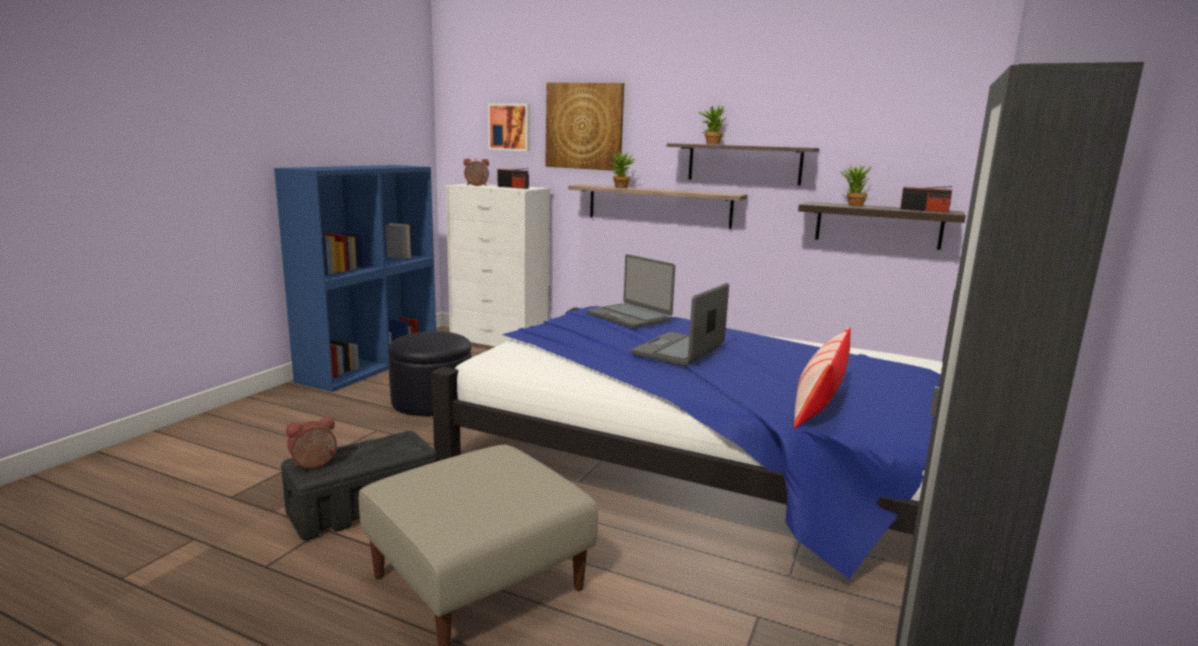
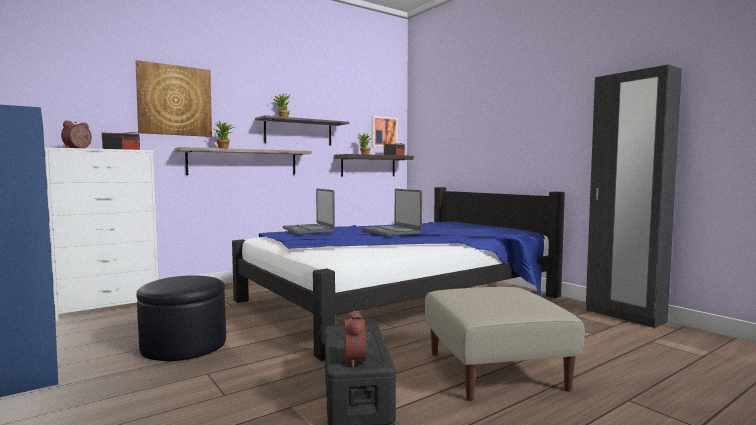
camera: 60 degrees left, 10 degrees down
(510, 127) = (90, 96): picture -> picture (383, 132)
(629, 317) = (308, 230): laptop -> laptop turned 75 degrees clockwise
(819, 405) = (489, 232): pillow -> none

